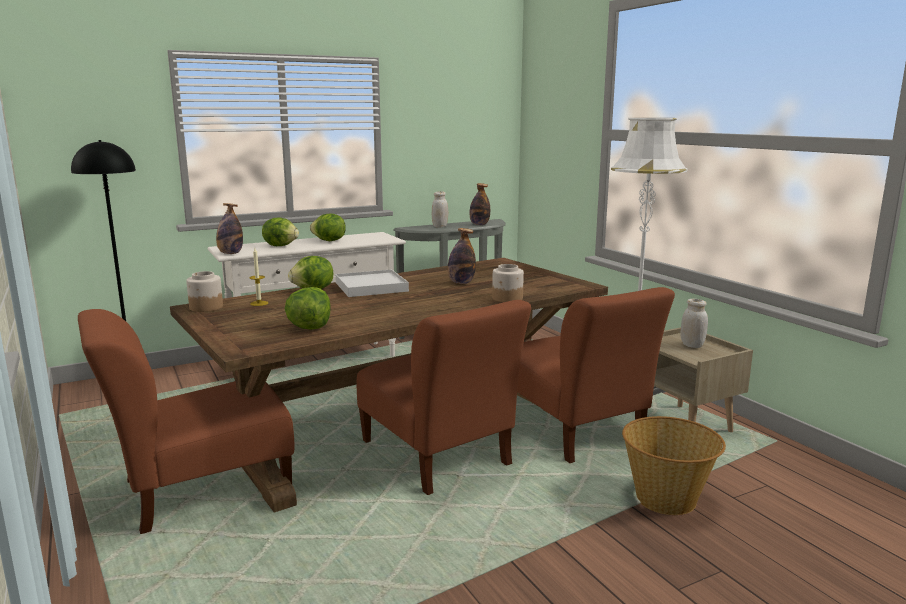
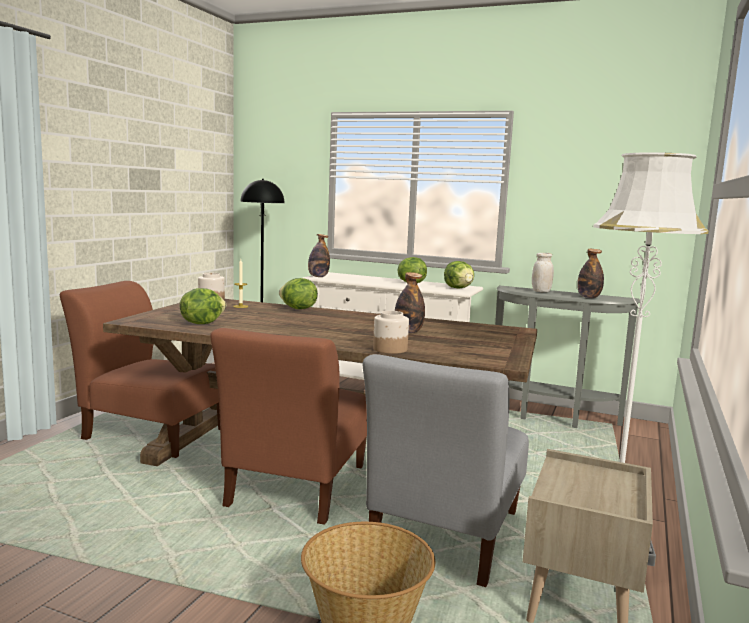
camera: 50 degrees right, 5 degrees down
(281, 245) = (367, 279): lettuce -> lettuce (459, 288)
(371, 287) = (337, 317): white tray -> none
(575, 431) = (443, 537): brown chair -> grey chair
(692, 345) = (598, 487): white jar -> none

